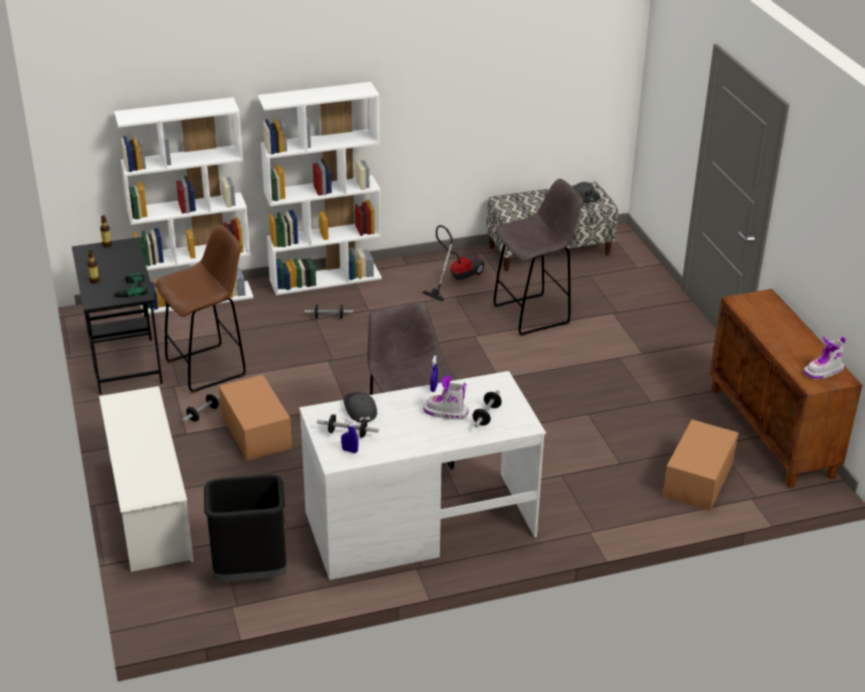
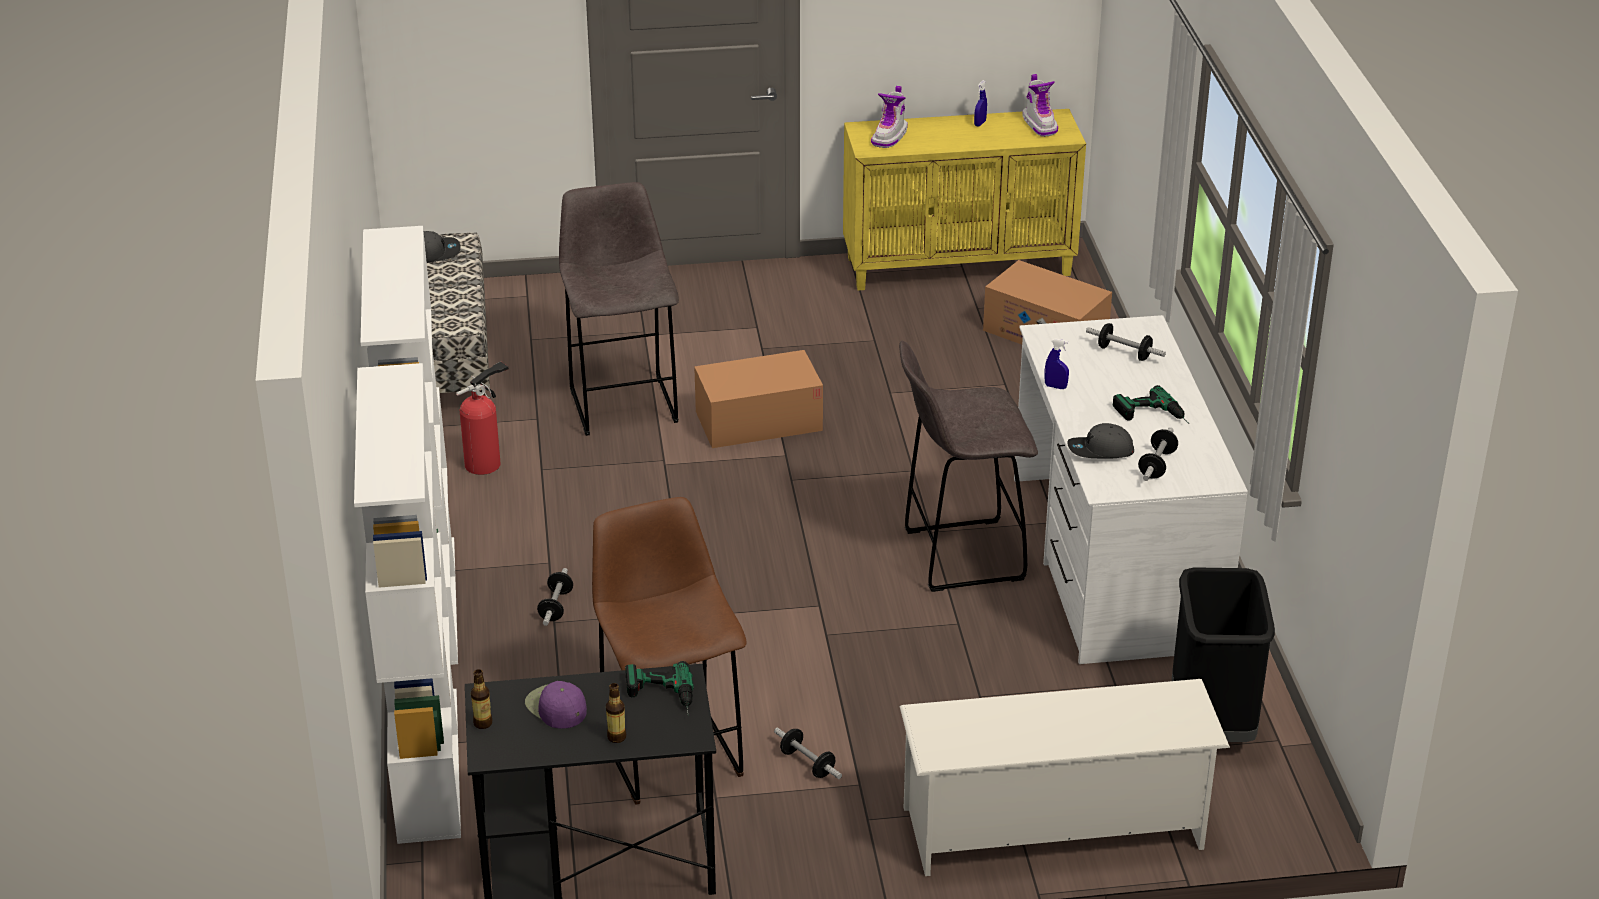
camera: 80 degrees left, 0 degrees up
(119, 262) = (555, 707): none -> purple cap
(256, 431) = (869, 705): cardboard box -> cardboard box (759, 421)
(350, 450) = (1197, 466): blue spray bottle -> blue spray bottle (980, 123)
(407, 430) = (1153, 416): none -> power drill
(445, 412) = (1114, 383): boot -> boot (890, 137)
(456, 278) = (486, 463): vacuum cleaner -> fire extinguisher
(772, 432) = (959, 265): brown cabinet -> yellow cabinet

